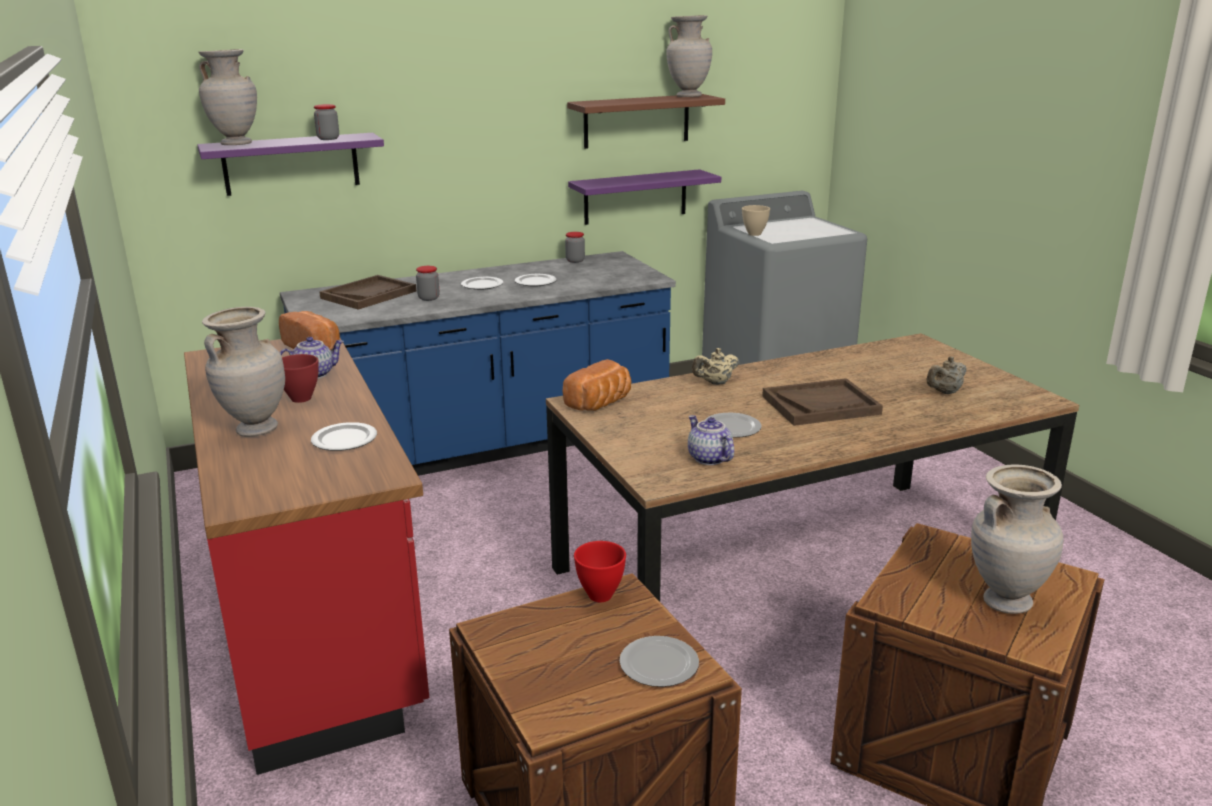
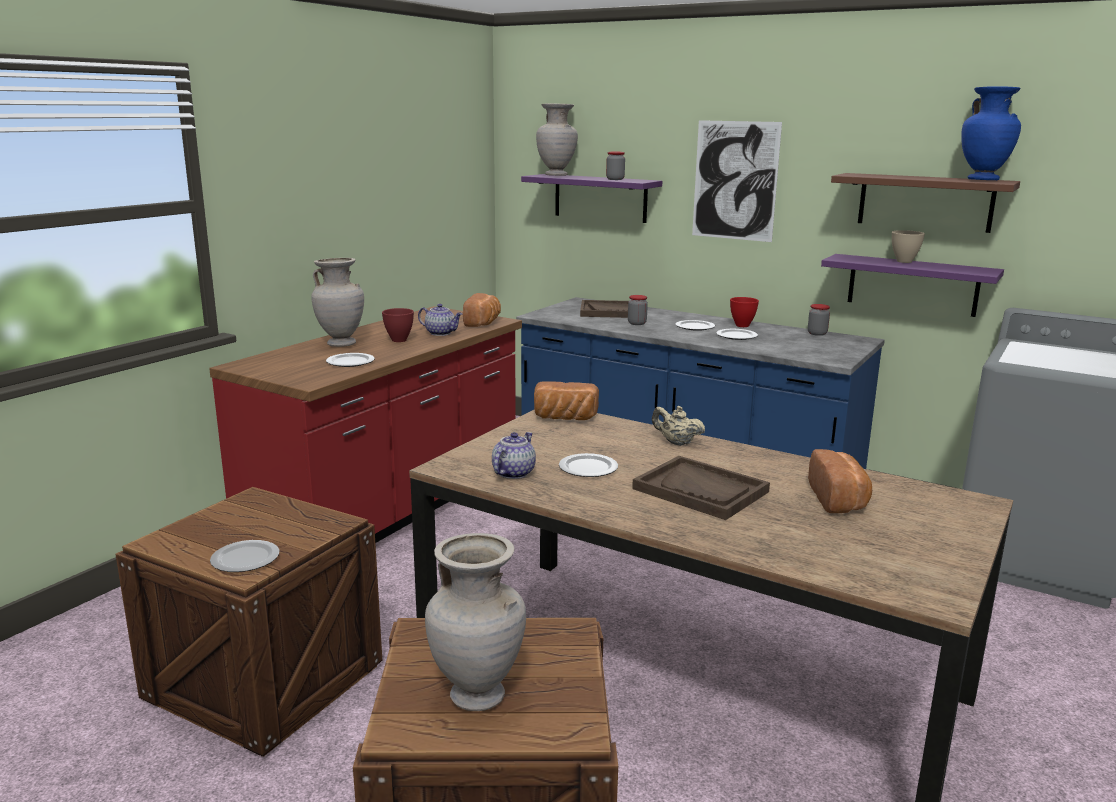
camera: 55 degrees right, 5 degrees down
(459, 122) = (735, 181): none -> picture
(600, 596) = (323, 517): red bowl -> red bowl (741, 326)
(688, 96) = (983, 180): beige vase -> blue vase
(755, 234) = (1010, 351): beige bowl -> beige bowl (904, 261)
(879, 372) = (839, 500): none -> bread
(944, 392) = (847, 540): beige teapot -> none

